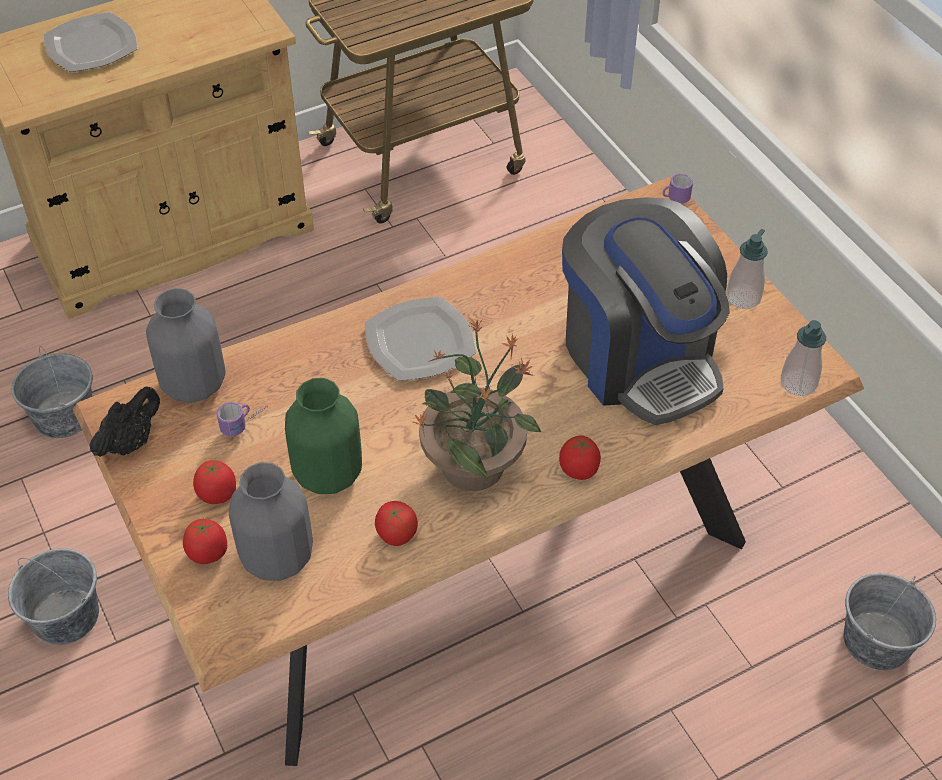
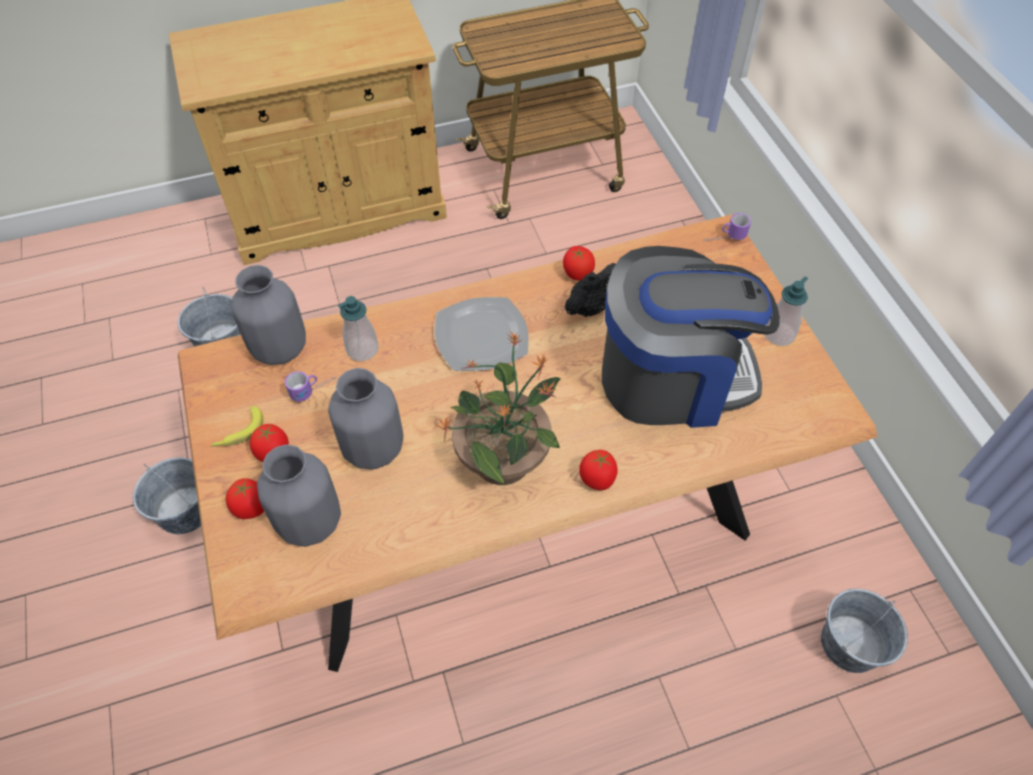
camera: 10 degrees right, 5 degrees up
(90, 46) = (267, 45): plate -> none
(130, 442) = (213, 393): black teapot -> black teapot (590, 307)
(172, 479) = (239, 433): none -> banana
(329, 473) = (374, 447): green vase -> grey vase
(396, 535) = (419, 516): tomato -> tomato (577, 274)
(639, 357) = (673, 377): coffee machine -> coffee machine turned 75 degrees counterclockwise
(798, 383) = (816, 424): soap dispenser -> soap dispenser (362, 349)

